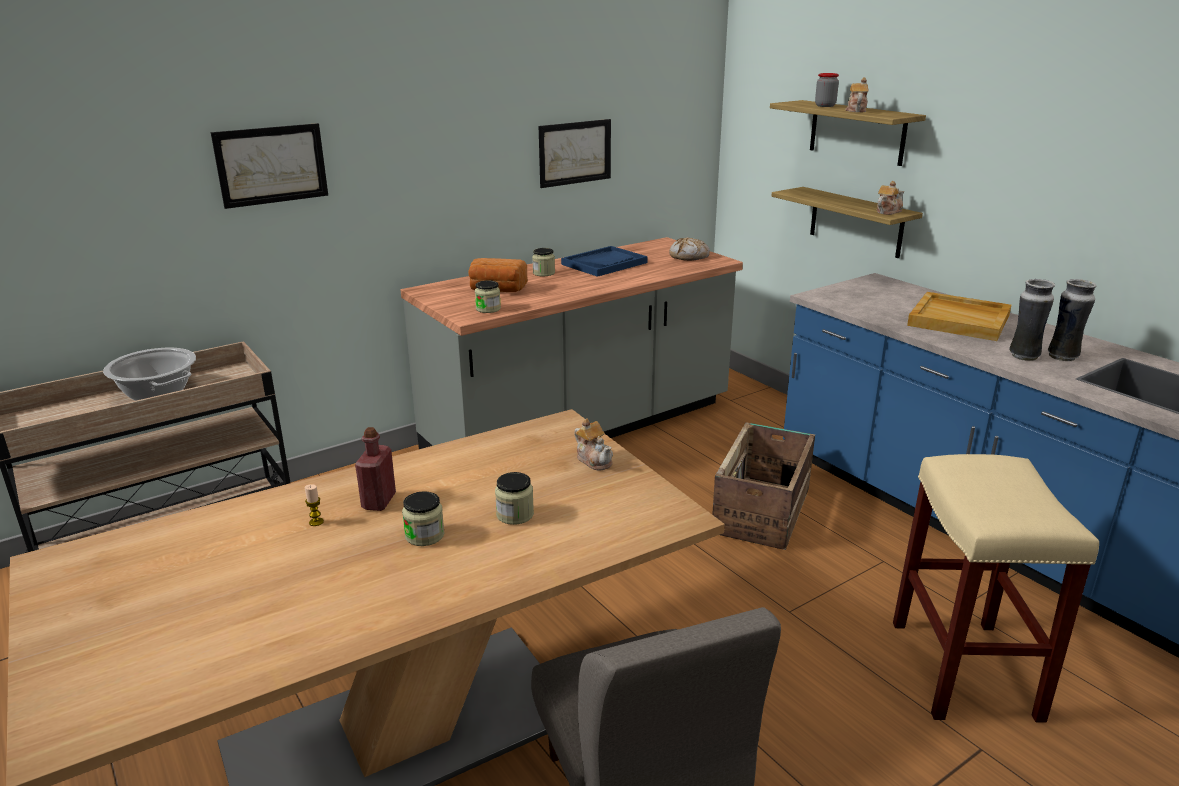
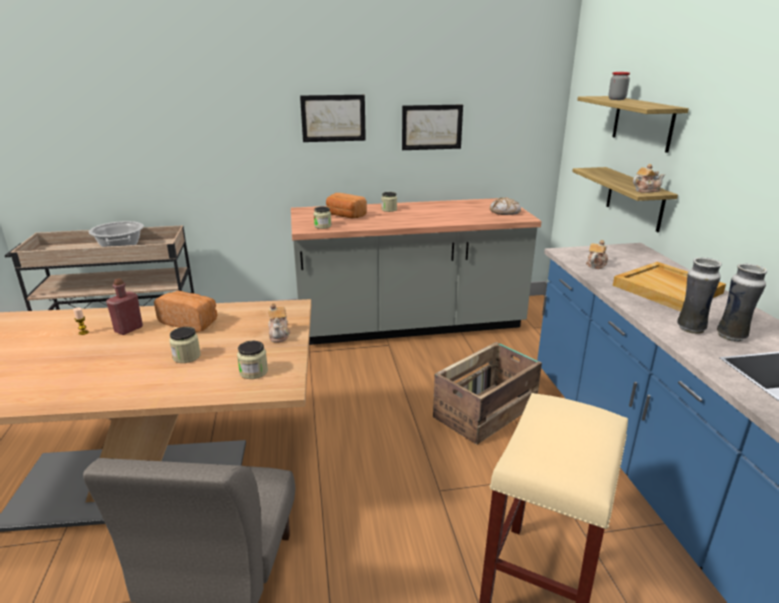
camera: 25 degrees right, 0 degrees up
(271, 165) = (207, 117): picture -> picture (333, 118)
(424, 535) = (123, 355): jar -> jar (253, 372)
(455, 472) = (190, 322): none -> bread
(604, 263) = (438, 209): blue tray -> none
(856, 110) = (632, 103): teapot -> teapot (596, 265)

